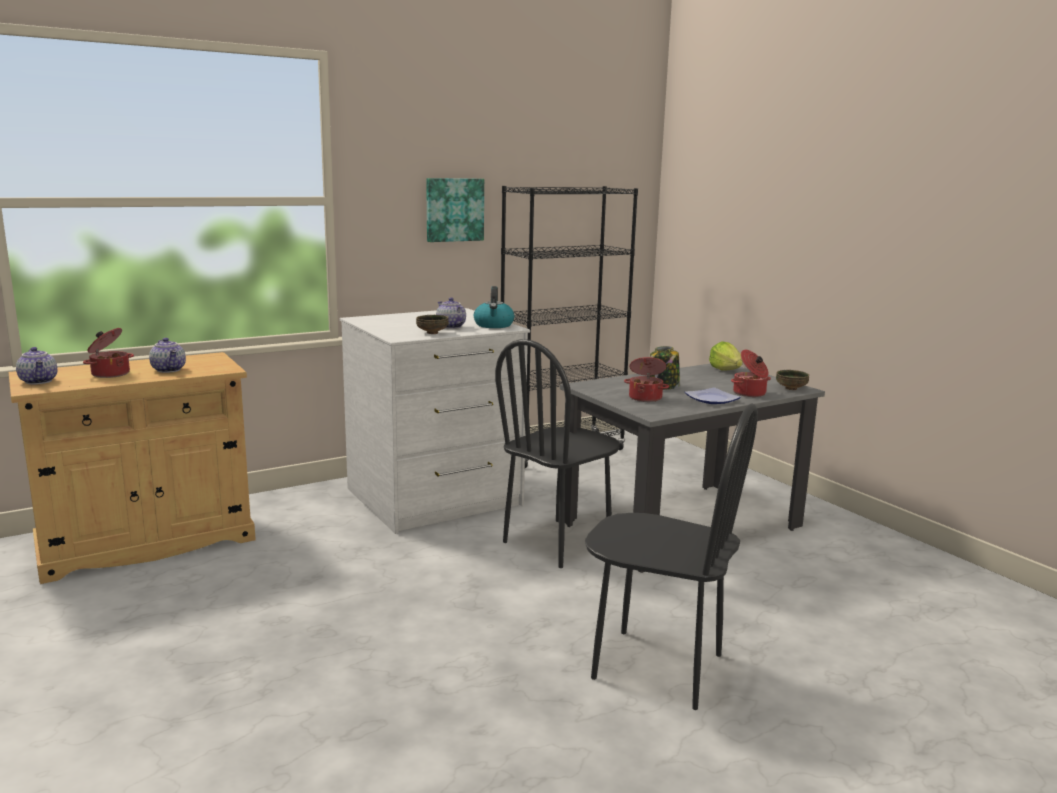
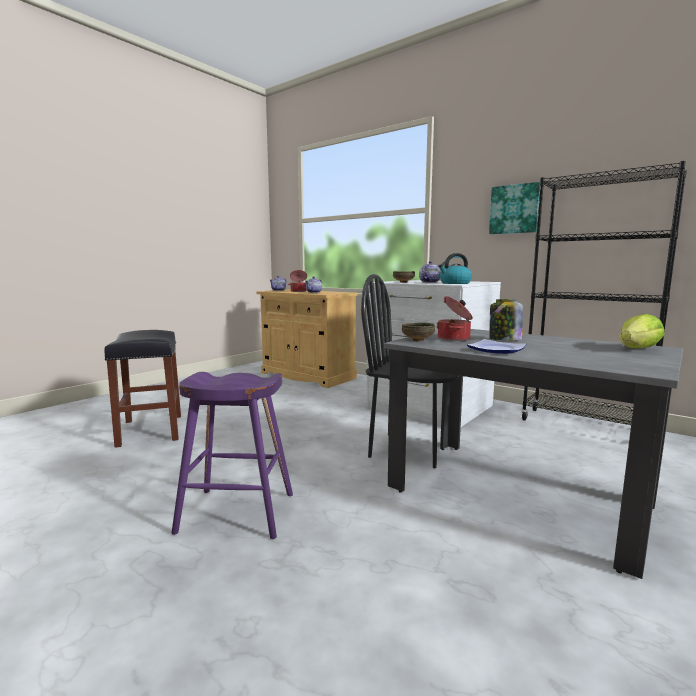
camera: 70 degrees right, 5 degrees down
(292, 738) = (150, 430): none -> black stool
(657, 667) = (237, 513): black chair -> purple stool
(750, 393) = (557, 357): cooking pot -> none
(791, 389) = (634, 368): bowl -> bowl (418, 340)

